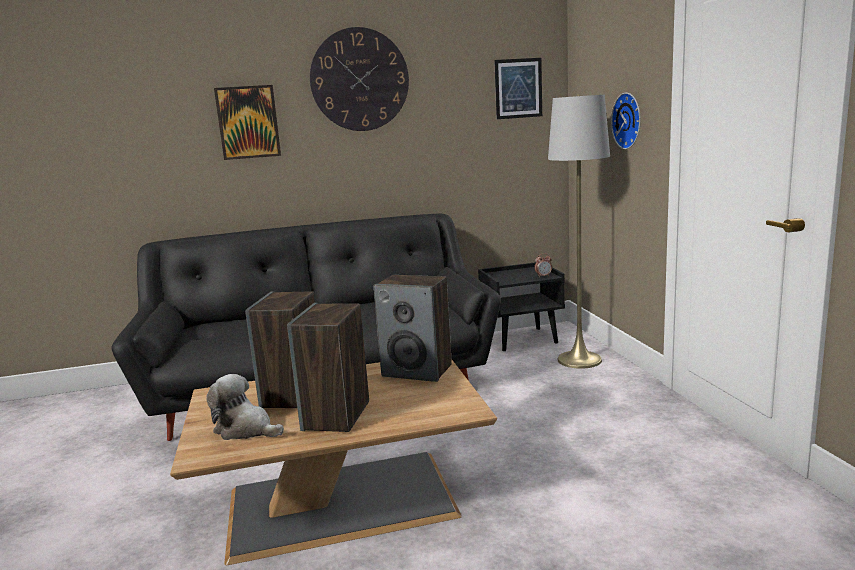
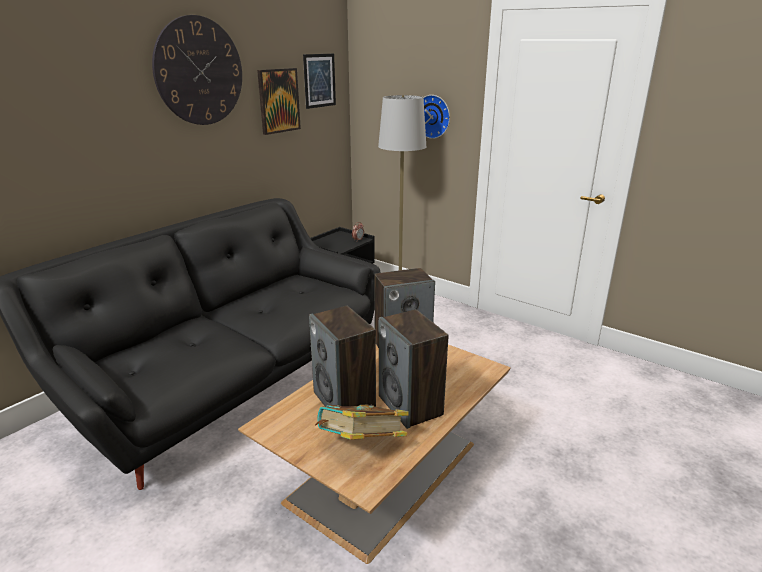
camera: 40 degrees left, 10 degrees up
(246, 429) = (361, 445): plush toy -> book
(248, 122) = (91, 120): picture -> picture (278, 101)

